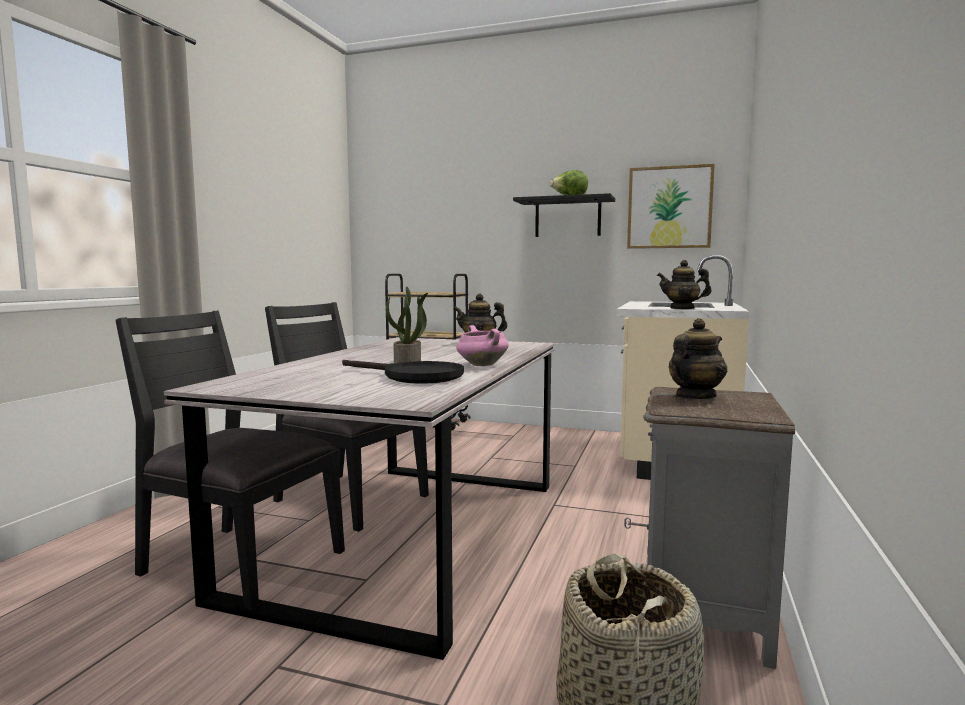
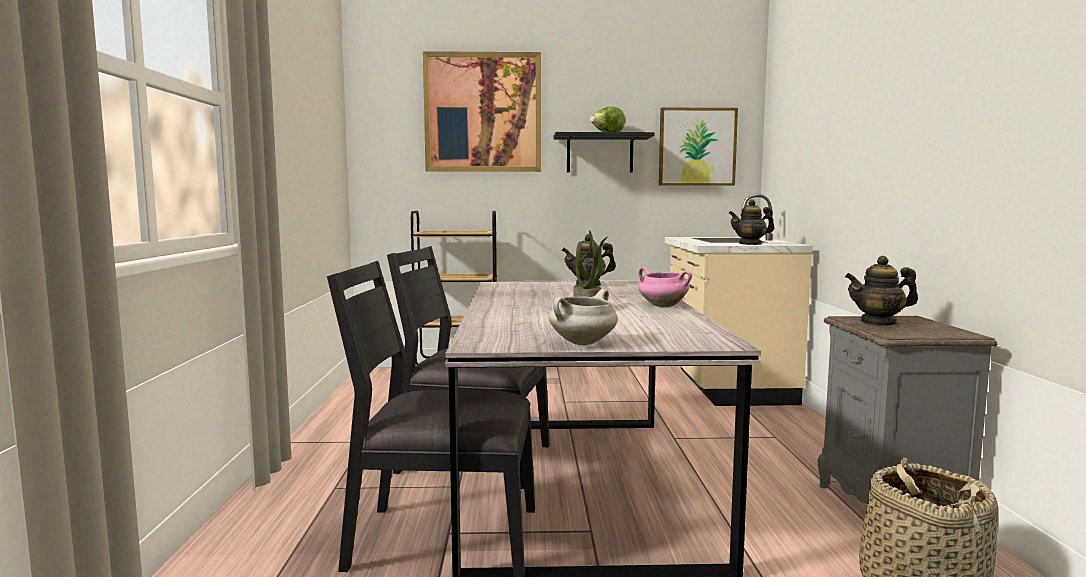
camera: 20 degrees left, 0 degrees up
(292, 392) = (582, 343): none -> white cooking pot
(413, 376) = (640, 320): black frying pan -> none
(459, 183) = (483, 113): none -> picture
(694, 397) = (879, 322): teapot -> teapot turned 120 degrees counterclockwise

